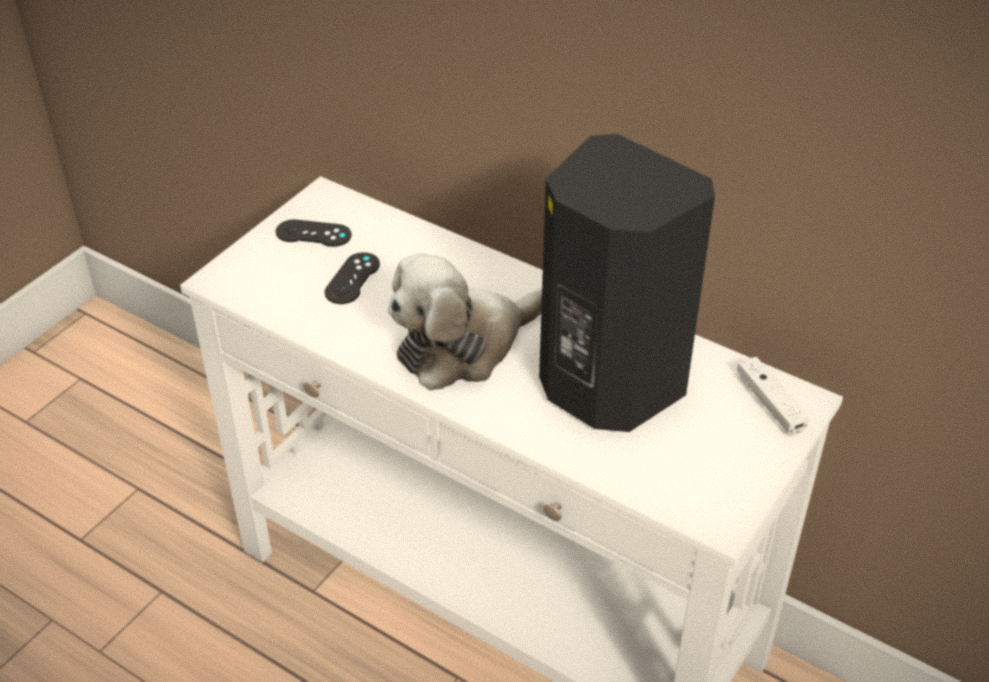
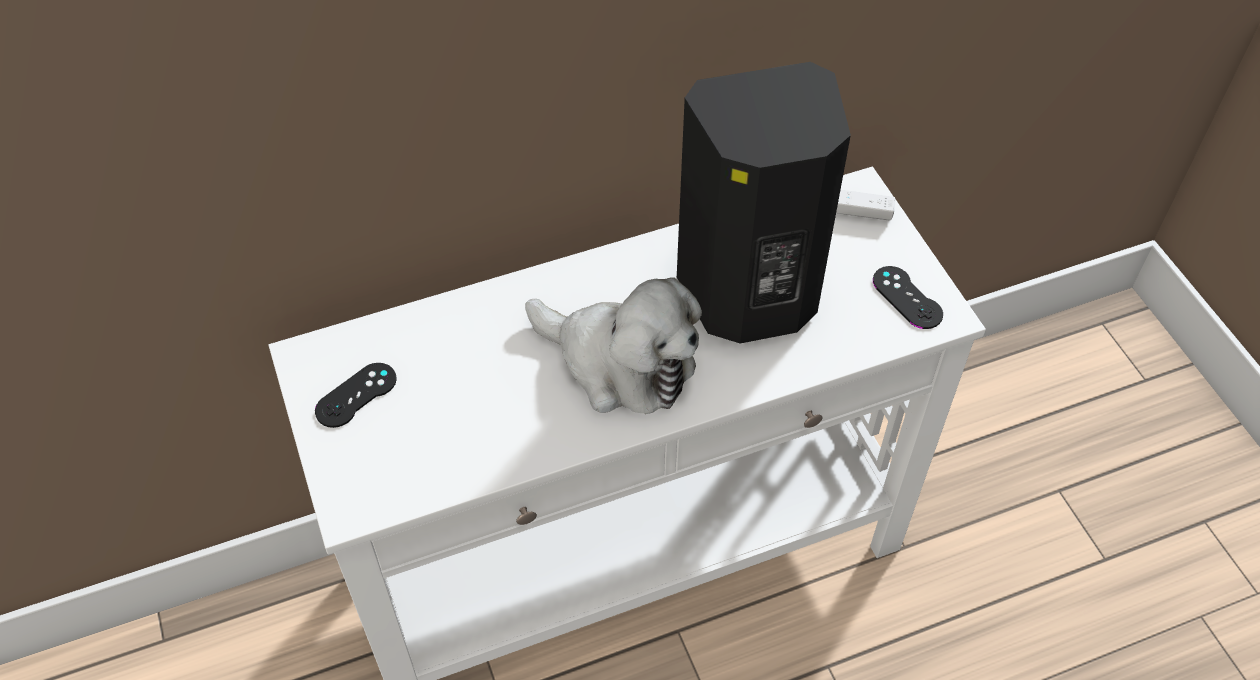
camera: 55 degrees left, 10 degrees up
(352, 278) = (453, 398): black game controller -> black game controller (907, 298)
(464, 345) = (620, 364): plush toy -> plush toy turned 60 degrees counterclockwise

